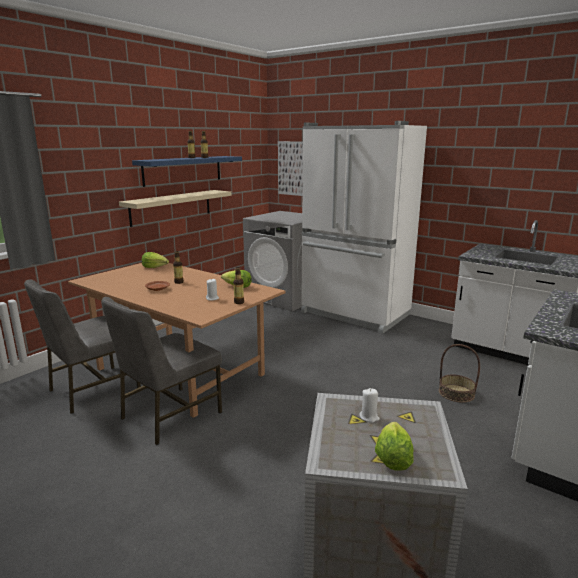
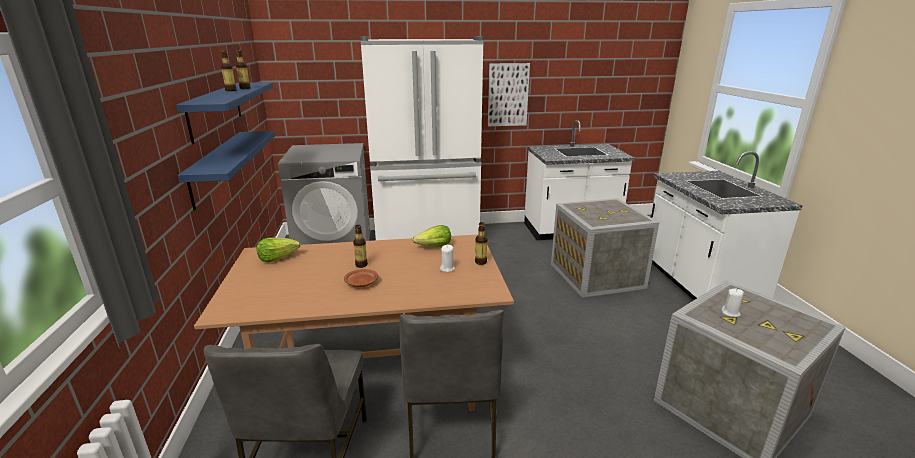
camera: 45 degrees left, 5 degrees up
(171, 207) = (217, 167): beige shelf -> blue shelf
(292, 168) = (305, 91): picture -> picture (508, 95)
(392, 457) = (795, 331): lettuce -> none
(456, 393) = (596, 276): basket -> crate

